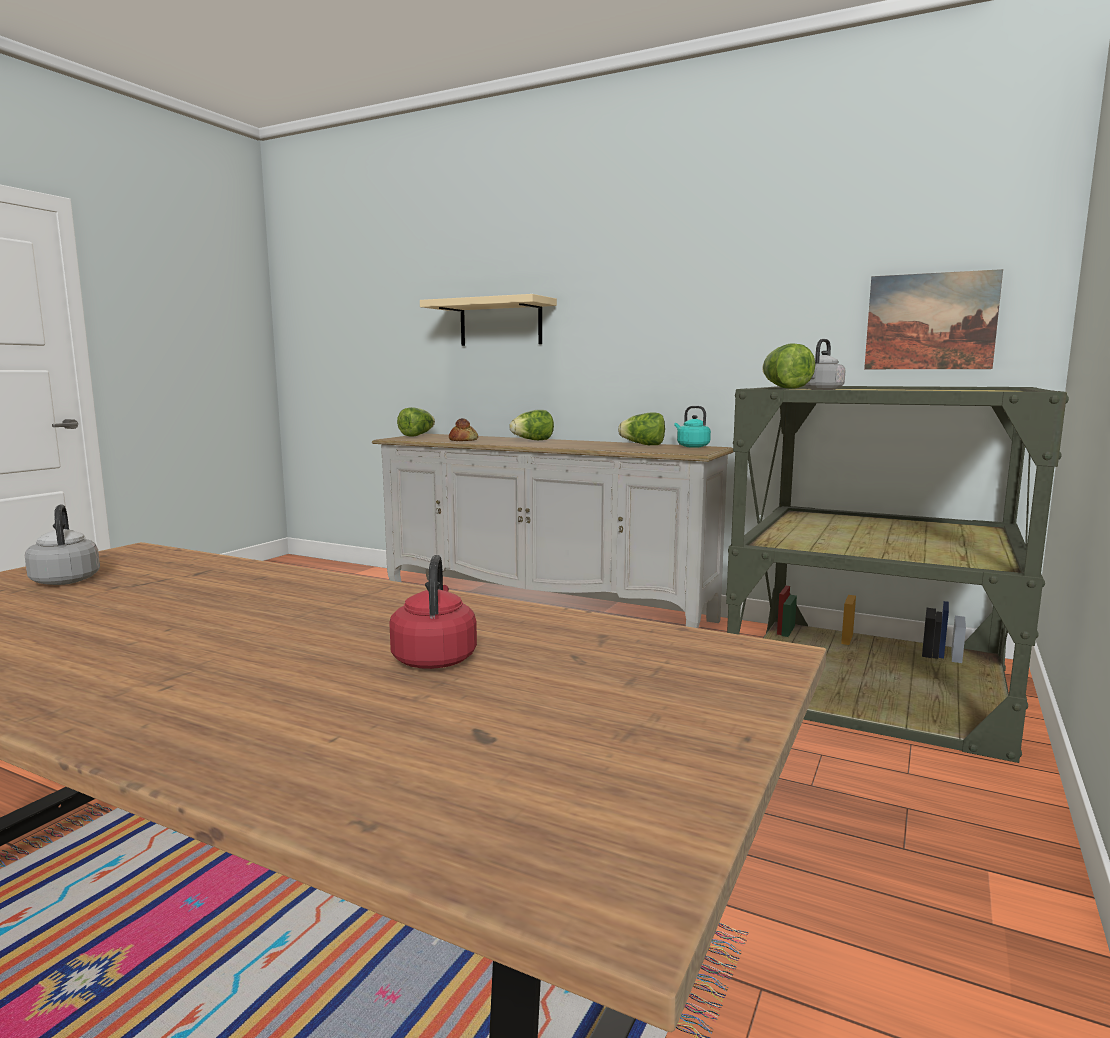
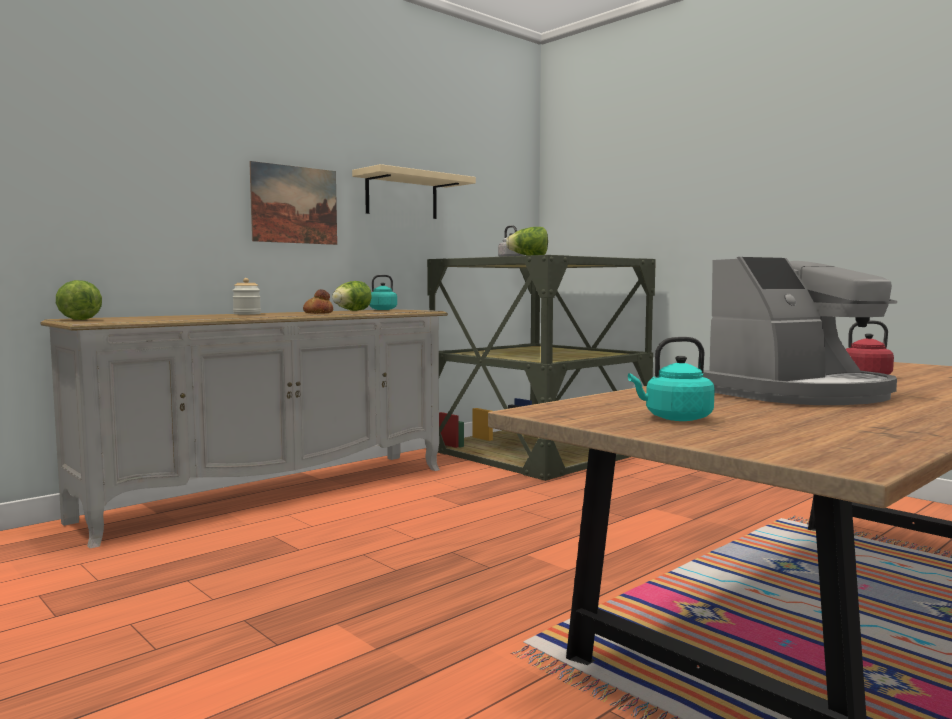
camera: 70 degrees left, 5 degrees down
(66, 580) = (675, 418): grey kettle -> turquoise kettle
(218, 618) = (800, 394): none -> coffee machine
(463, 440) = (189, 317): bread -> bread (317, 313)
(500, 323) = (154, 180): beige shelf -> beige shelf (401, 196)
(532, 440) = (247, 314): lettuce -> jar
(930, 321) = (488, 219): picture -> picture (294, 205)

